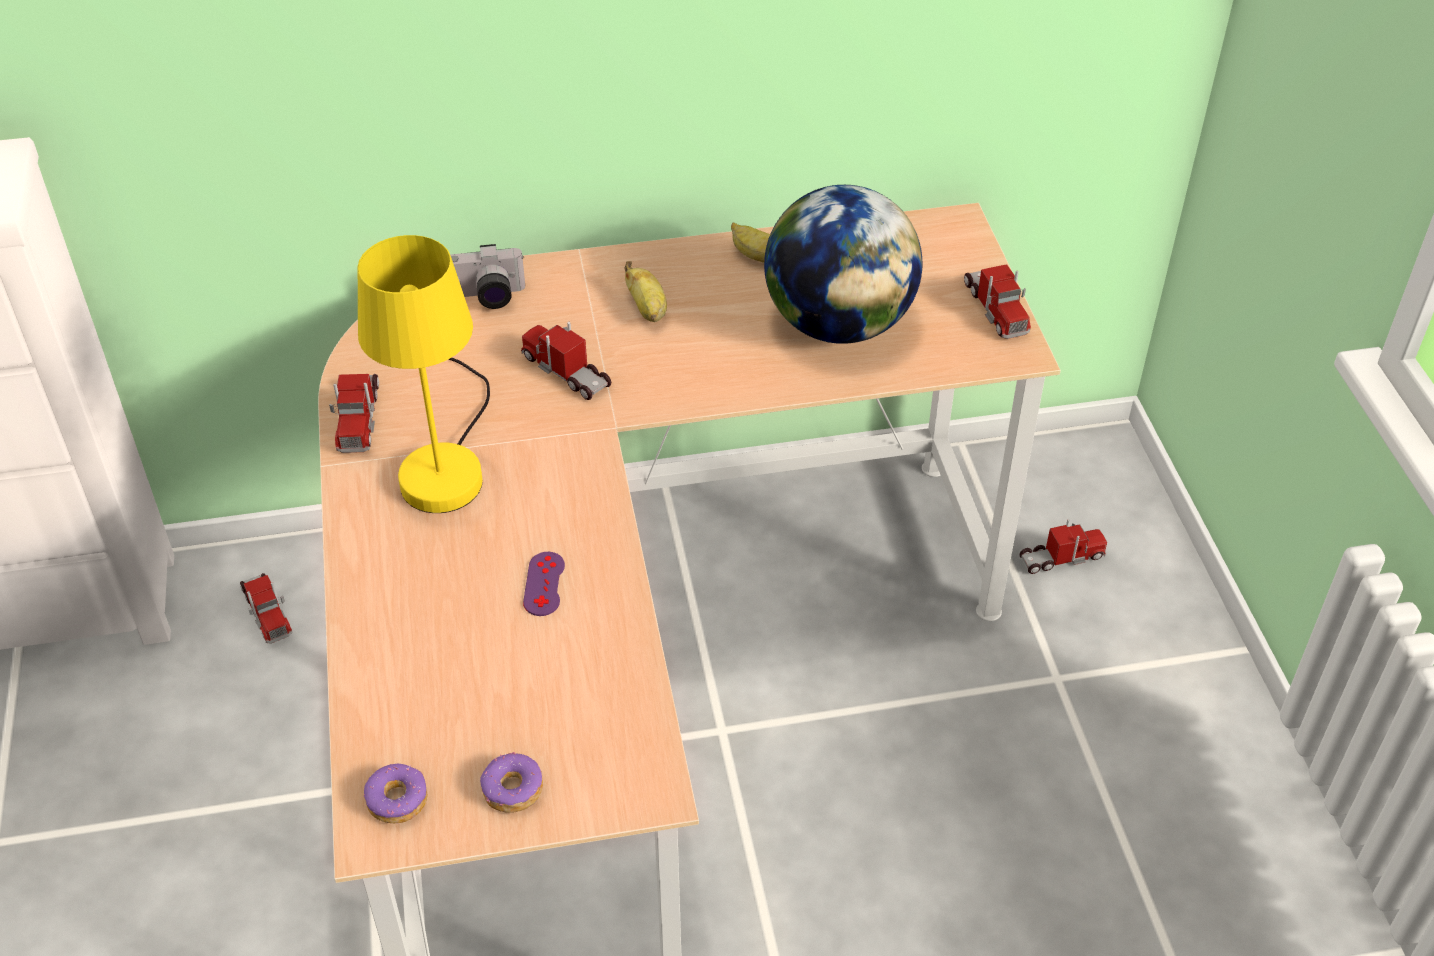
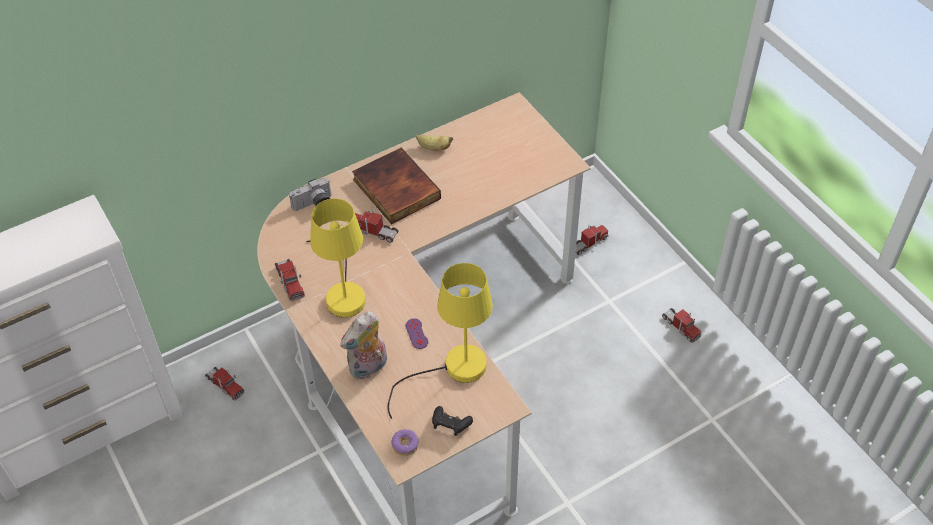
camera: 20 degrees left, 5 degrees up
(413, 621) = (368, 368): none -> plush toy
(512, 790) = (450, 425): donut -> black game controller
(579, 679) = (453, 370): none -> yellow table lamp
(647, 309) = (394, 189): banana -> book
(839, 324) = (485, 172): globe -> none
(995, 308) = (550, 145): toy truck -> toy truck (681, 327)

